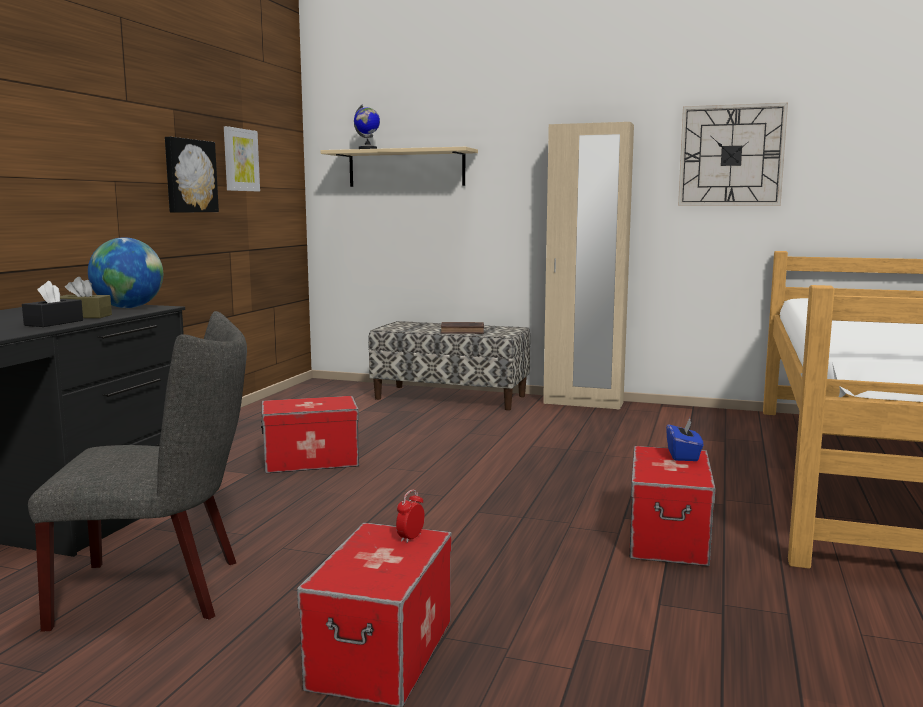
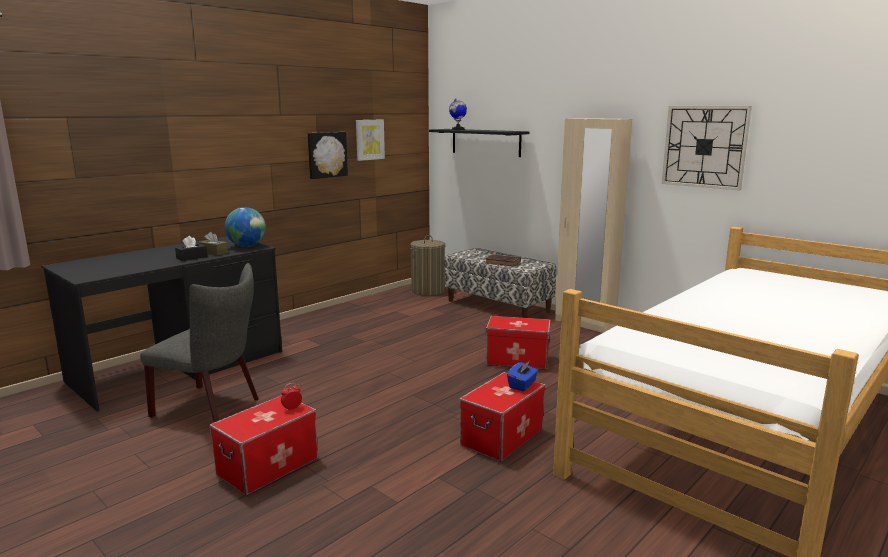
camera: 25 degrees right, 5 degrees up
(311, 461) = (361, 342): storage box -> storage box (517, 360)
(329, 391) = (428, 291): none -> laundry basket
(406, 168) = (485, 142): beige shelf -> black shelf

